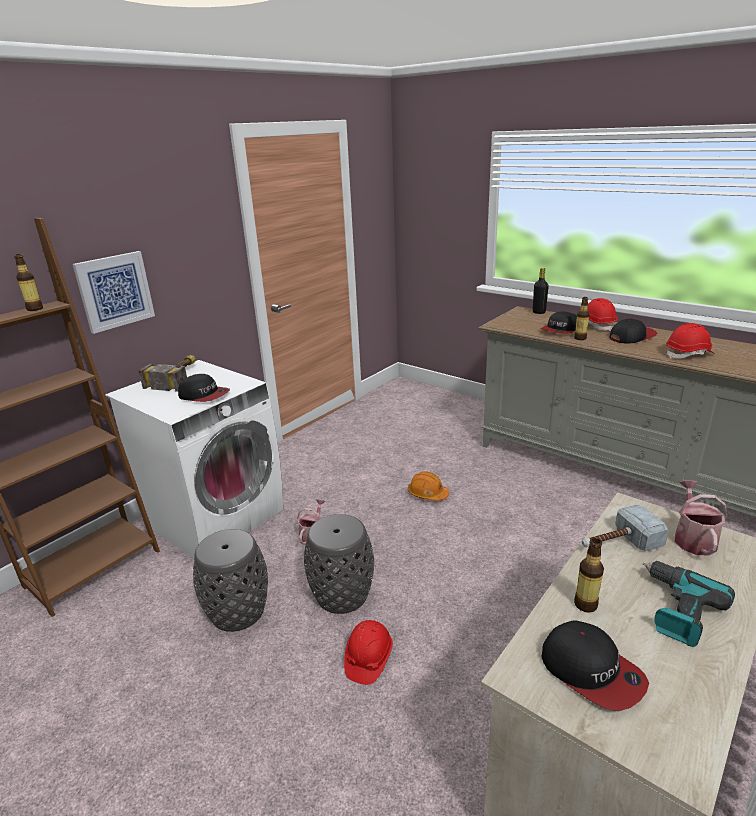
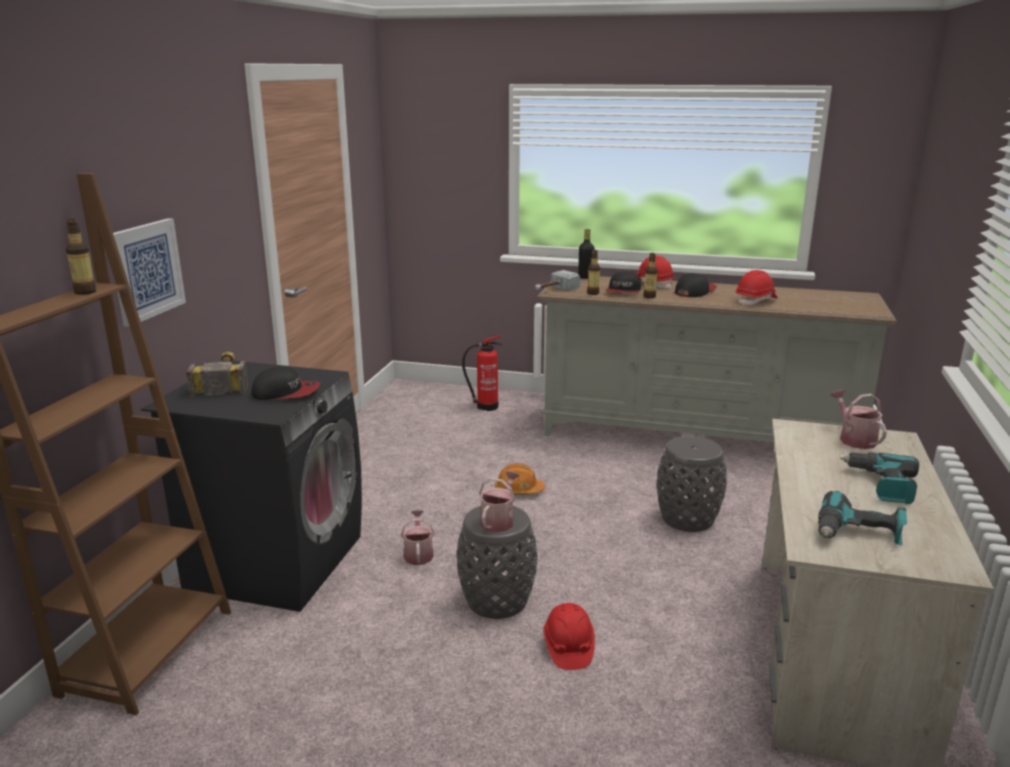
camera: 25 degrees left, 5 degrees down
(214, 515) = (274, 560): white washing machine -> black washing machine
(237, 611) = (388, 645): grey stool -> grey stool (687, 519)
(336, 532) = (499, 520): none -> watering can
(451, 411) = (485, 406): none -> fire extinguisher
(585, 604) = (817, 496): bottle -> bottle (593, 293)
(591, 671) = (858, 534): cap -> power drill
(617, 543) = (804, 452): hammer -> hammer (554, 290)

